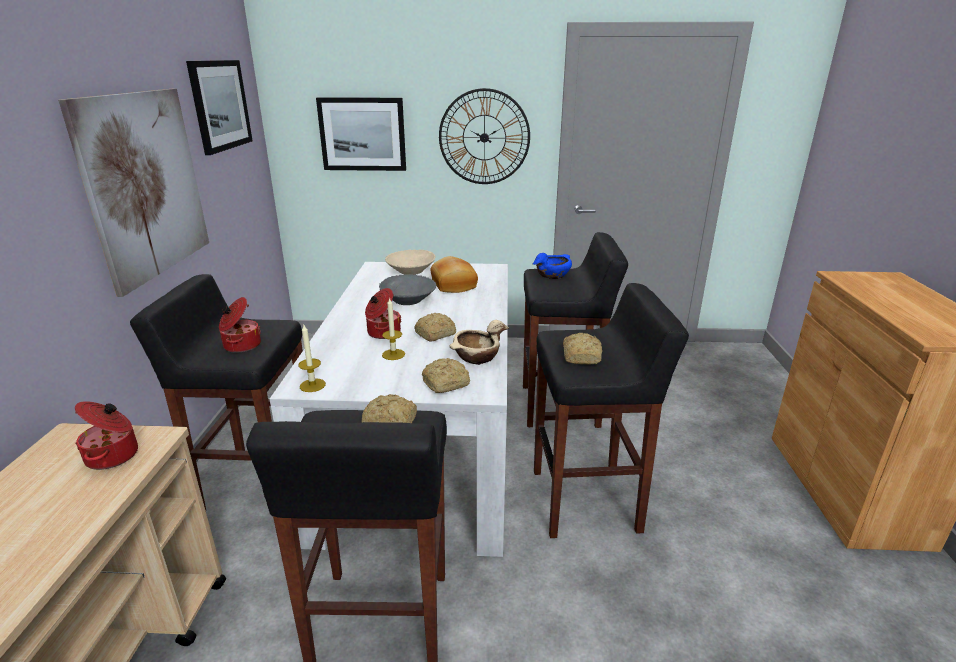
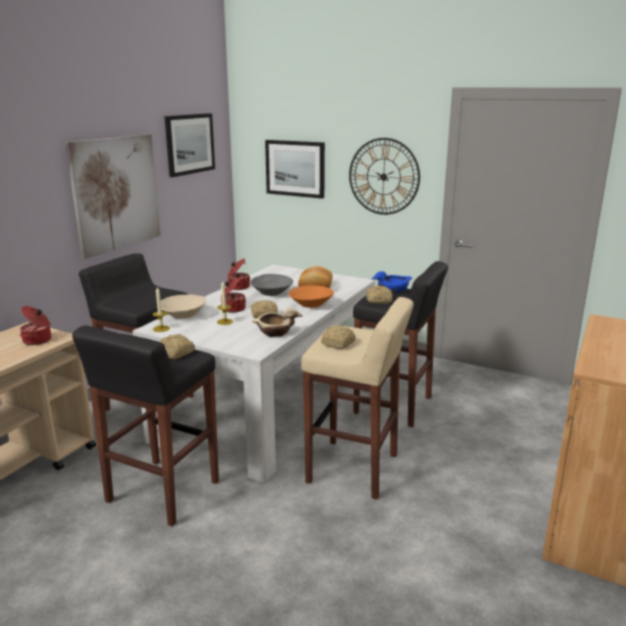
camera: 25 degrees right, 5 degrees down
(241, 345) = (140, 300): cooking pot -> cooking pot (238, 287)
(411, 271) = (296, 275): beige bowl -> beige bowl (183, 315)
(447, 383) = (238, 343): bread -> bread (379, 300)
(475, 308) = (311, 304): none -> orange bowl
(587, 501) = (354, 469): black stool -> beige stool

